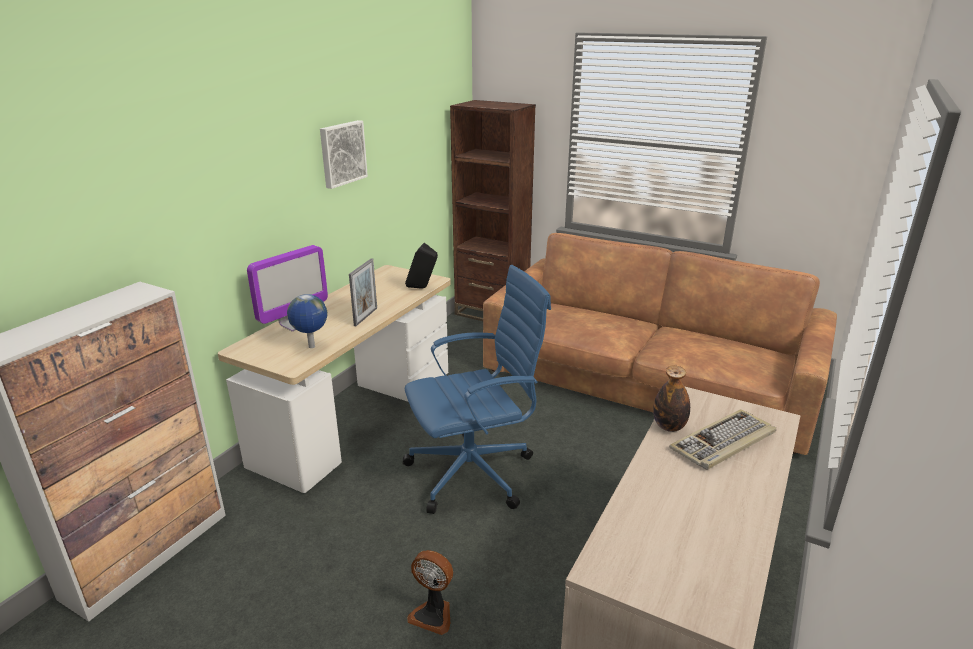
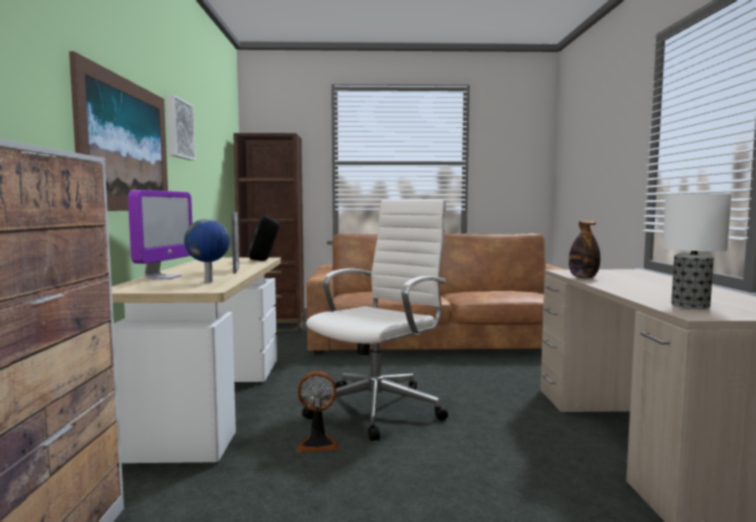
camera: 30 degrees left, 20 degrees down
(257, 211) = (126, 145): none -> picture
(433, 614) = (471, 503): fan -> fan (318, 443)
(474, 472) = (380, 408): blue office chair -> white office chair
(637, 547) = (691, 306): none -> table lamp
(723, 442) = (628, 277): keyboard -> none

